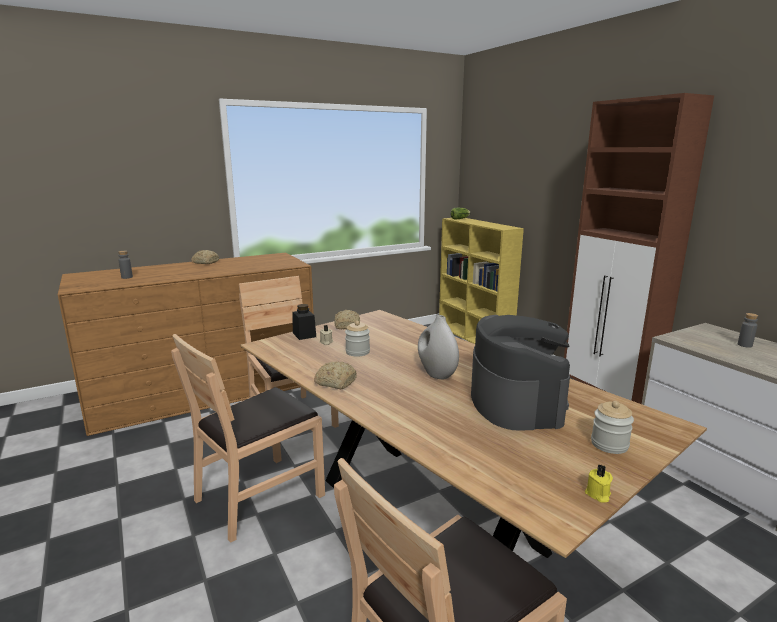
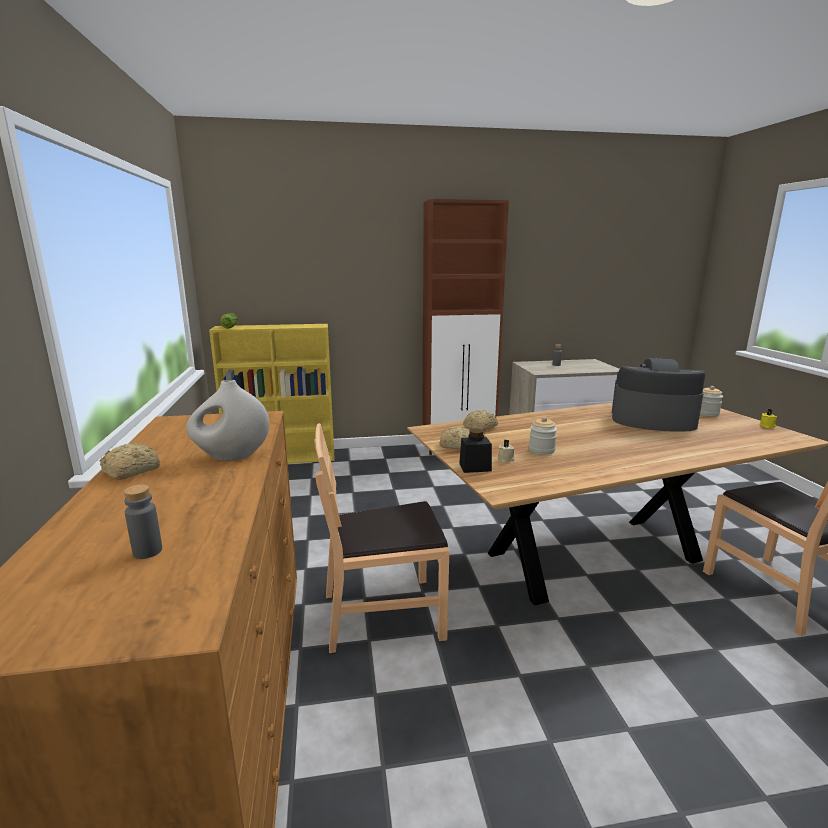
camera: 70 degrees left, 0 degrees up
(259, 496) = (555, 661): brown chair -> none
(335, 382) = (620, 466): bread -> bread (479, 427)
(436, 374) = (601, 431): white vase -> white vase (231, 457)

